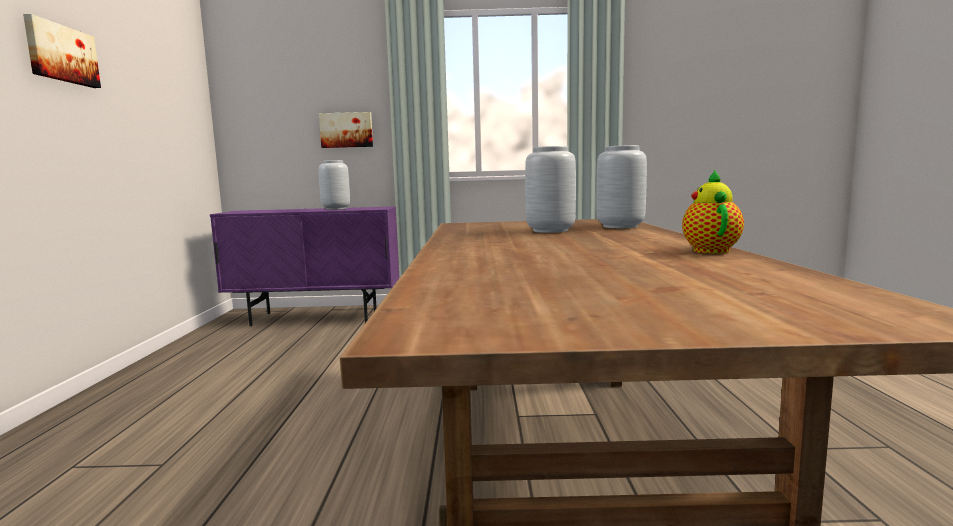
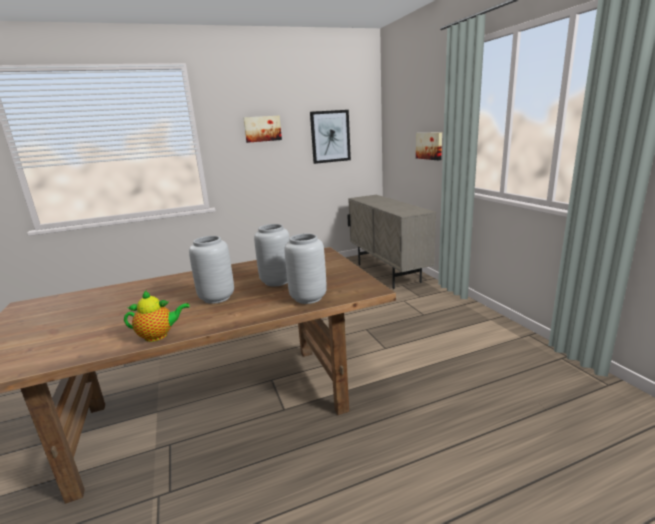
camera: 70 degrees right, 10 degrees up
(161, 104) = (330, 136): none -> picture
(316, 318) = (388, 273): purple cabinet -> beige cabinet
(335, 209) = (396, 207): grey vase -> grey vase (216, 298)

